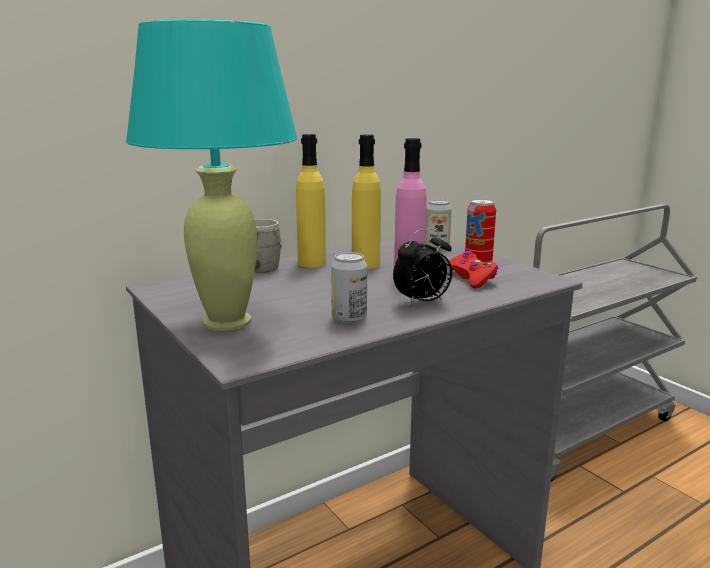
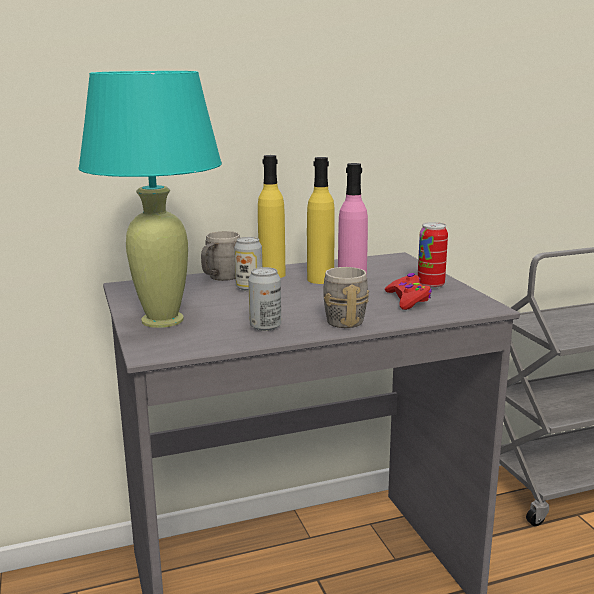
camera: 15 degrees right, 0 degrees up
(422, 302) = (342, 318): alarm clock -> grey mug
(437, 246) = (404, 267): can -> can (249, 288)

